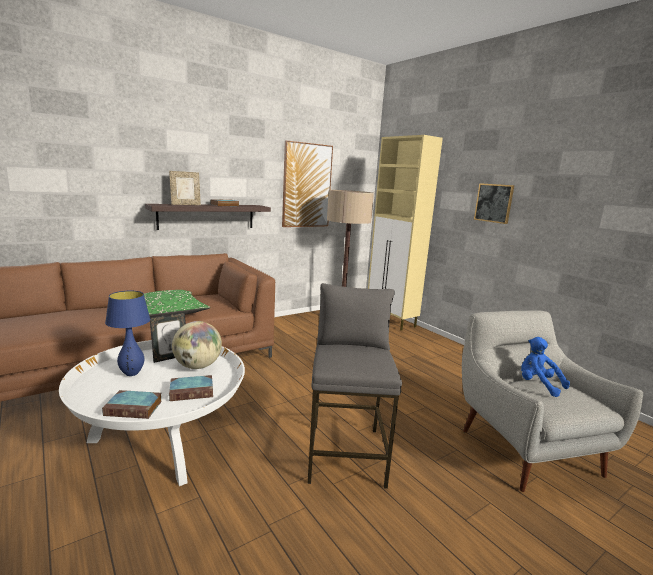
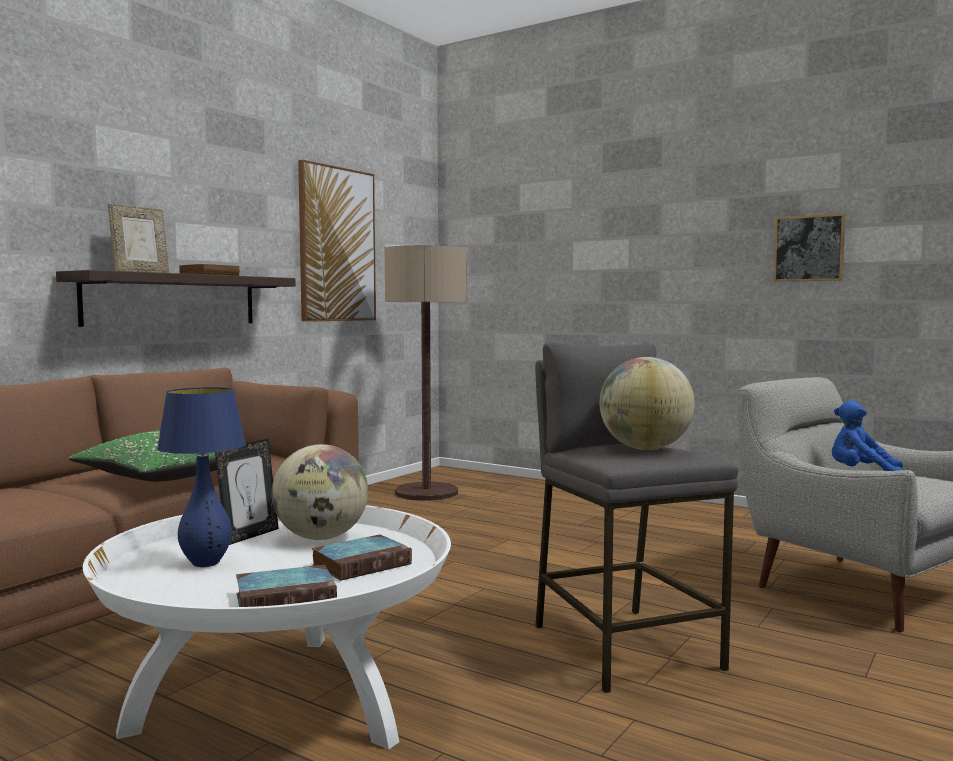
camera: 20 degrees left, 10 degrees down
(360, 356) = (645, 449): none -> globe
(391, 321) = (511, 482): beige cabinet -> none
(493, 203) = (670, 248): picture -> picture (808, 248)

